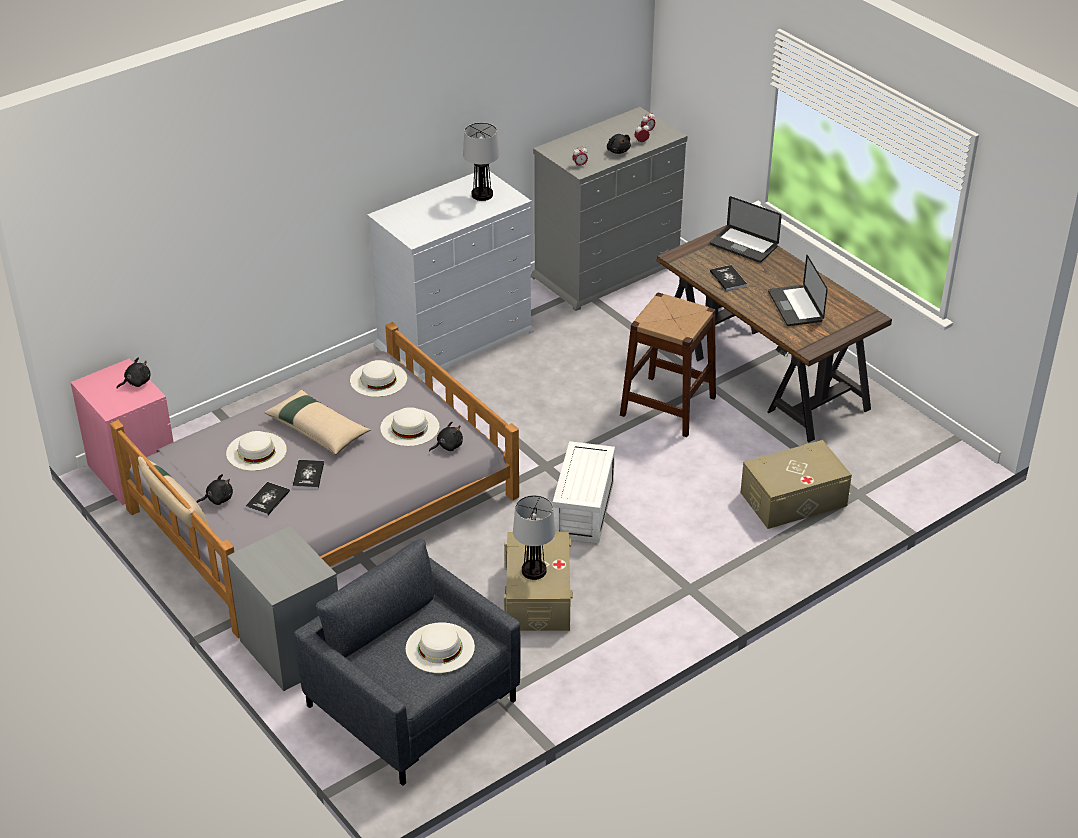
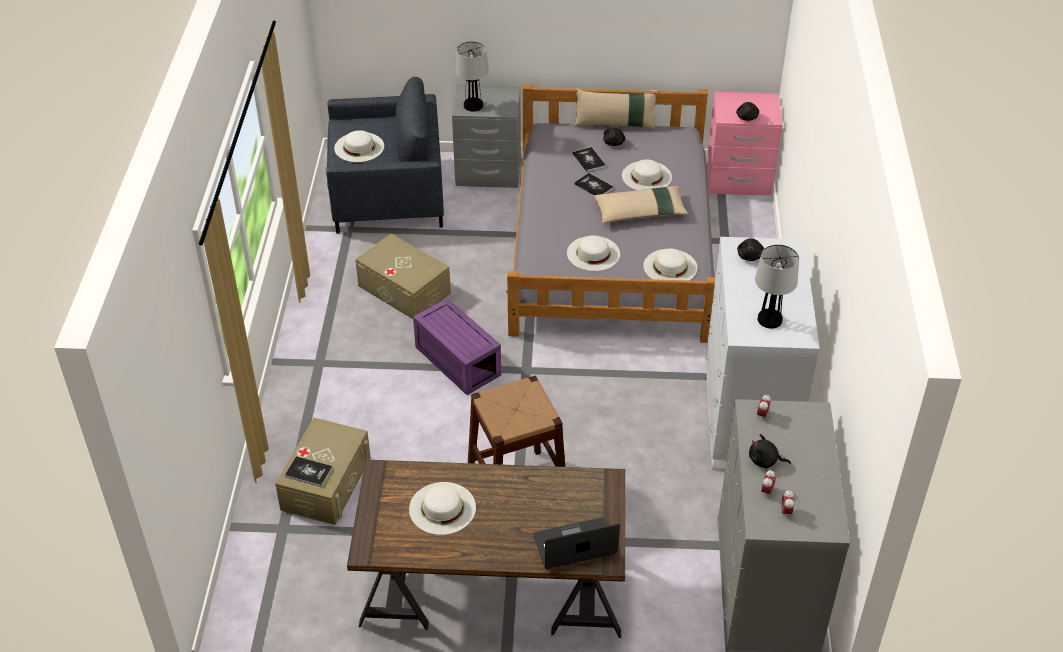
camera: 130 degrees right, 5 degrees up
(448, 446) = (550, 260): black plush toy -> black plush toy (750, 256)
(534, 571) = (398, 257): table lamp -> table lamp (473, 105)
(584, 510) = (456, 361): white storage box -> purple storage box
(728, 279) = (535, 492): book -> book (308, 472)
(795, 307) = (442, 508): laptop -> white hat

